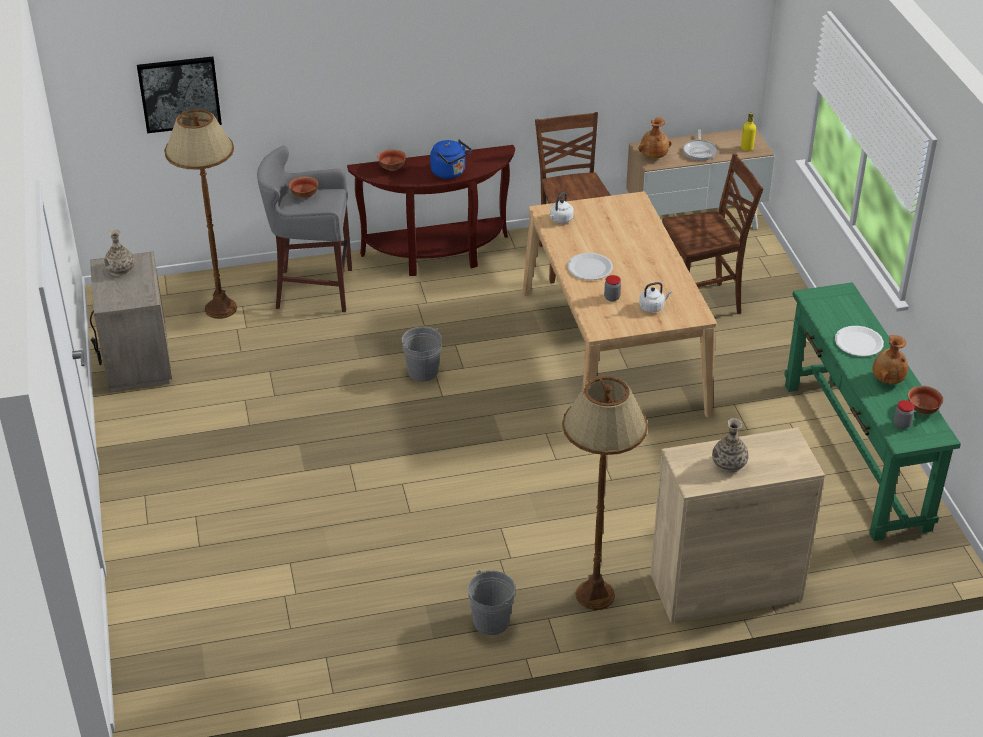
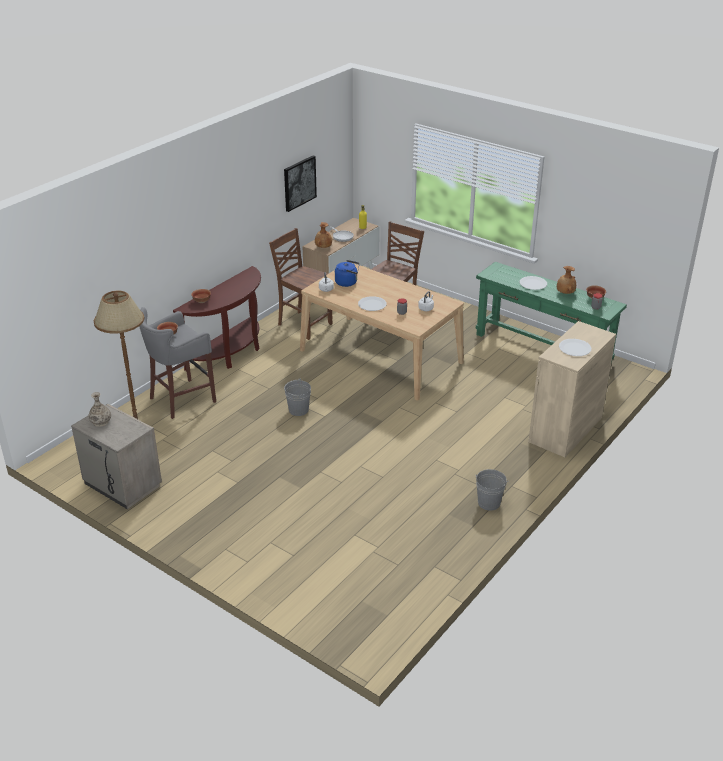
camera: 40 degrees left, 5 degrees down
(179, 93) = (75, 292): picture -> picture (299, 183)
(450, 173) = (238, 291): blue kettle -> blue kettle (347, 282)
(594, 595) = (517, 464): brown floor lamp -> none
(729, 464) = (575, 348): vase -> white plate

